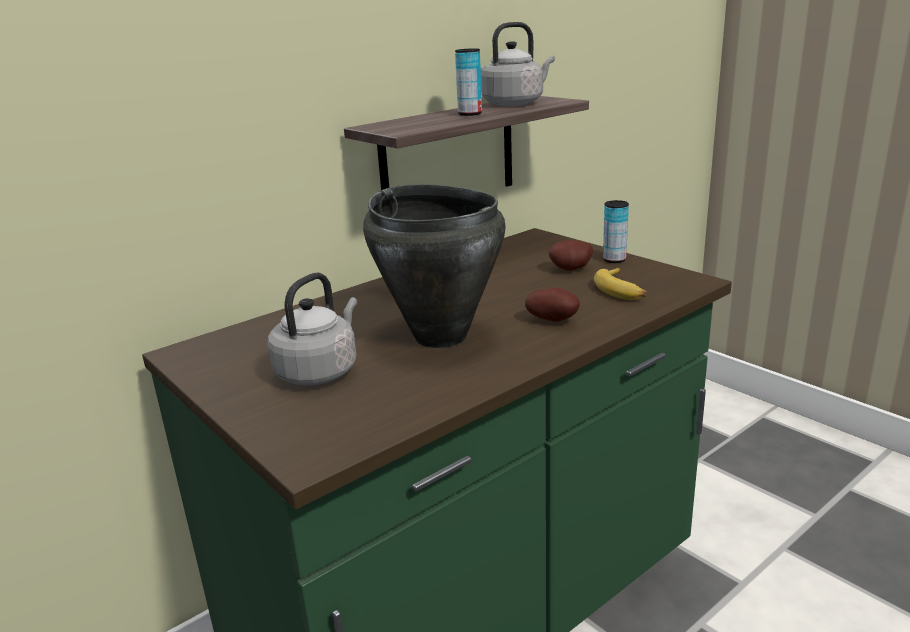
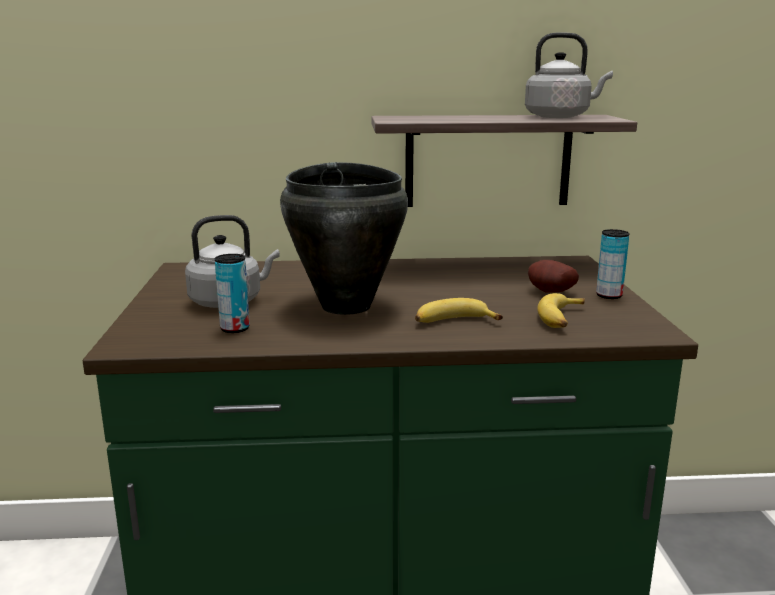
camera: 35 degrees right, 5 degrees down
(470, 114) = (490, 118): can -> can (235, 328)
(554, 320) = (453, 322): potato -> banana

